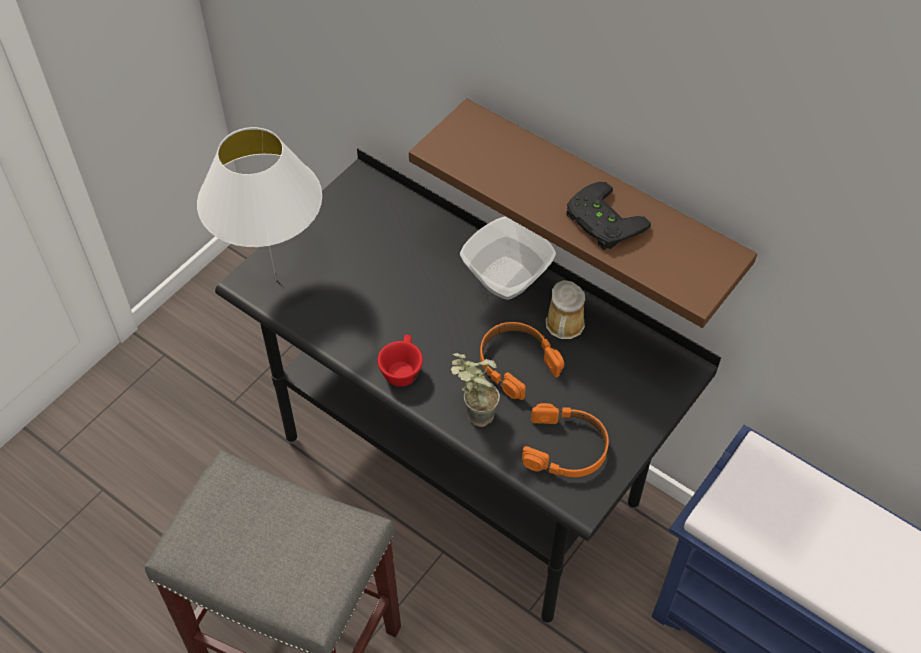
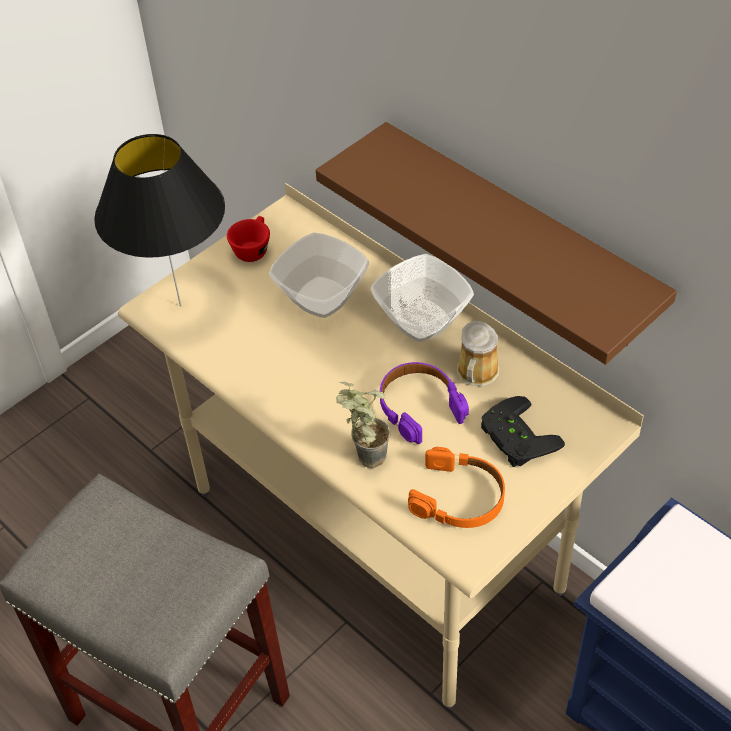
camera: 10 degrees right, 5 degrees down
(275, 279) = (180, 305): white table lamp -> black table lamp
(401, 369) = (295, 403): red cup -> red cup (252, 248)
(408, 260) = (321, 296): none -> bowl
(460, 472) = (376, 541): black desk -> beige desk
(516, 363) = (419, 407): orange headphones -> purple headphones
(600, 222) = (507, 249): black game controller -> black game controller (514, 438)

